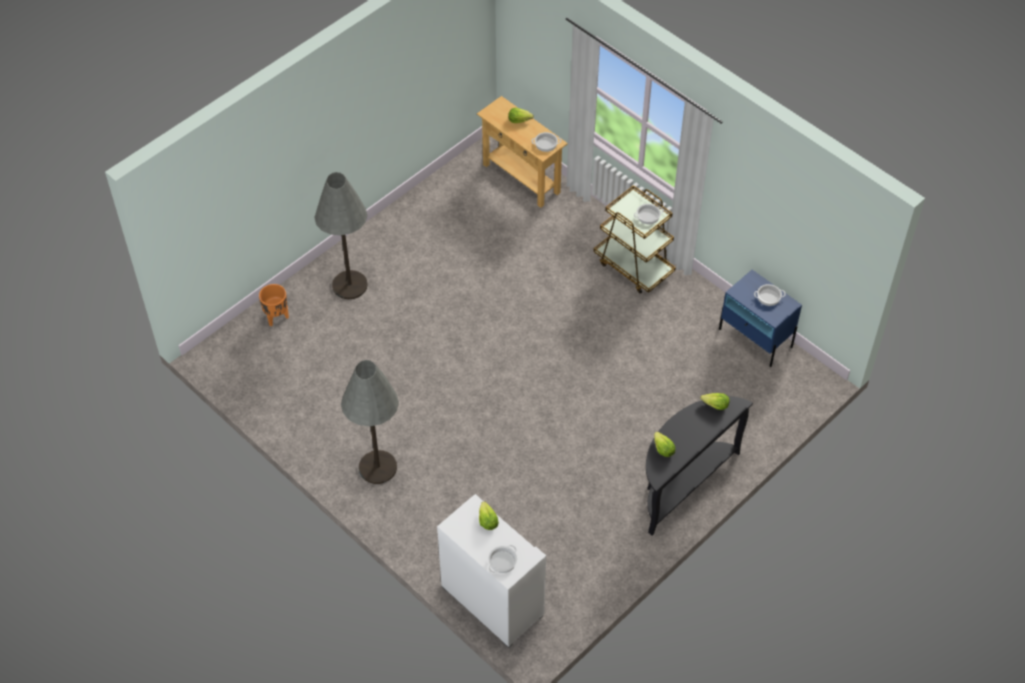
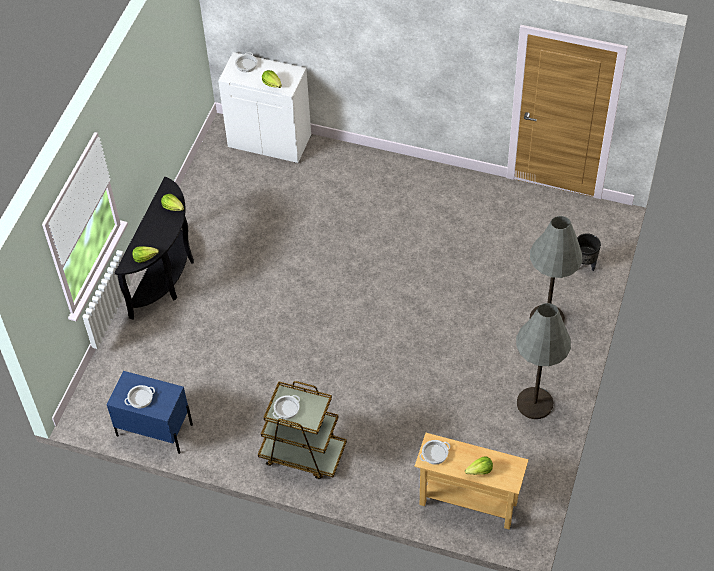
camera: 155 degrees right, 0 degrees up
(276, 317) = (584, 265): orange planter -> black planter
(377, 467) = (412, 190): grey floor lamp -> grey floor lamp (535, 403)

